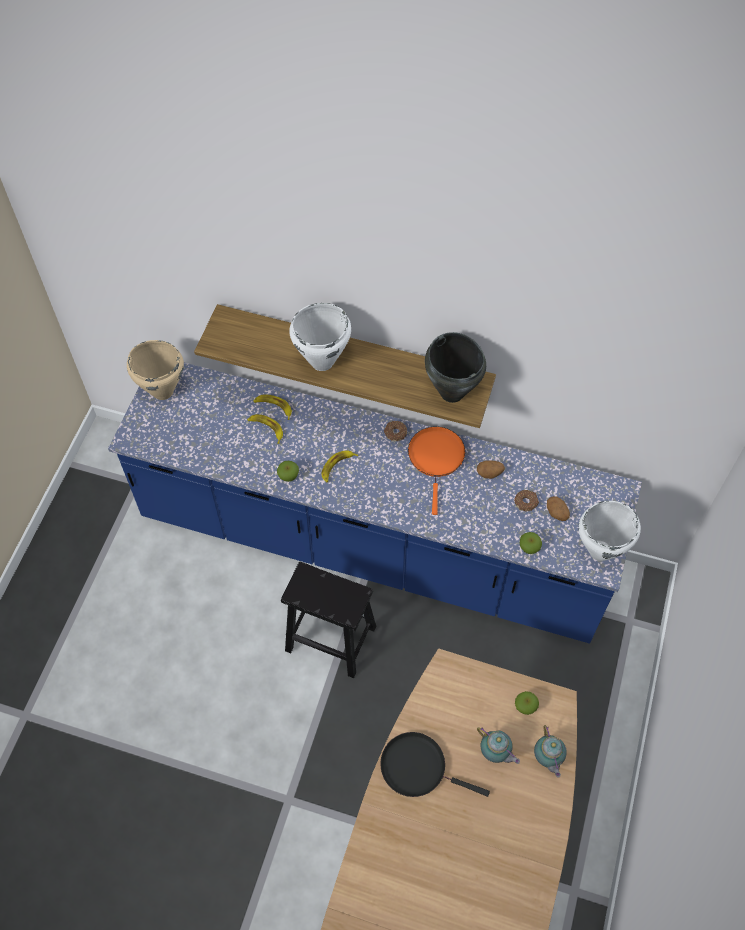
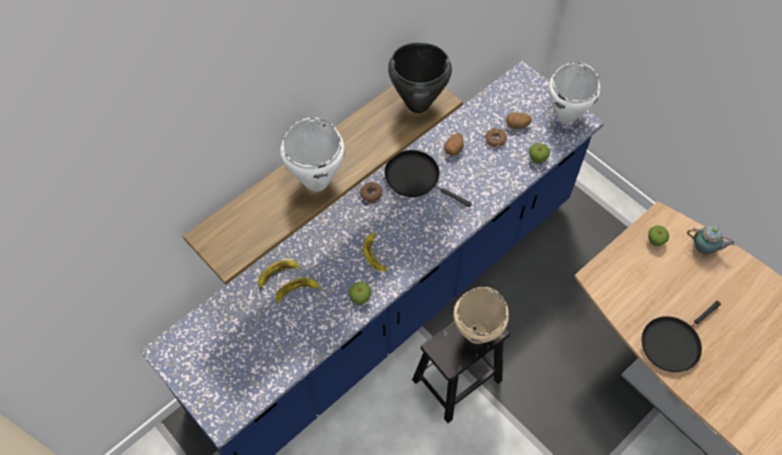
camera: 60 degrees left, 0 degrees up
(162, 391) = (188, 363): beige cooking pot -> beige cooking pot (476, 334)
(436, 458) = (416, 178): orange frying pan -> black frying pan
(495, 753) = (684, 281): teapot -> none

